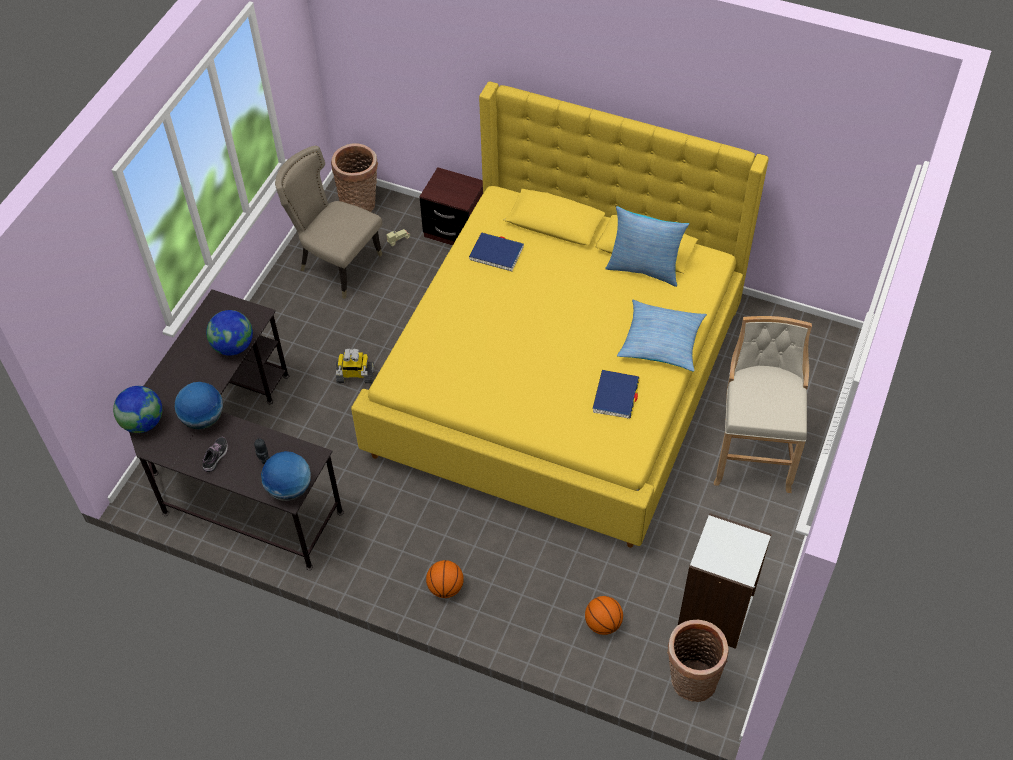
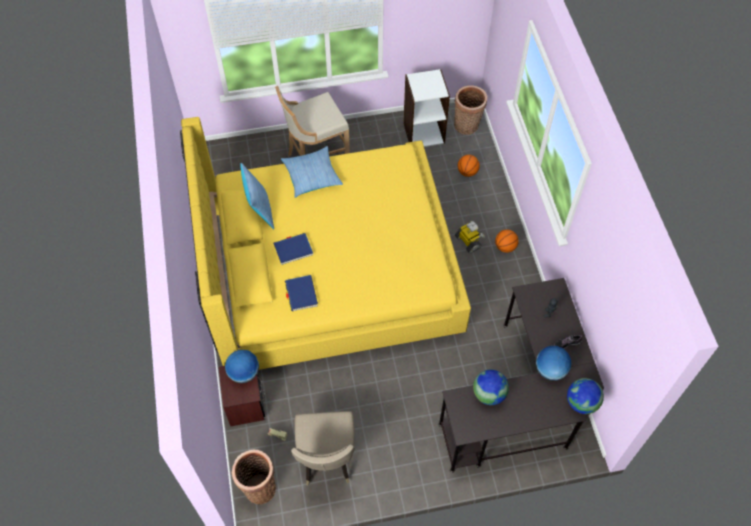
camera: 125 degrees left, 5 degrees up
(289, 489) = (553, 290): globe -> globe (244, 373)
(355, 376) = (410, 382): toy robot -> toy robot (468, 242)
(615, 396) = (366, 177): blue book -> blue book (293, 250)

